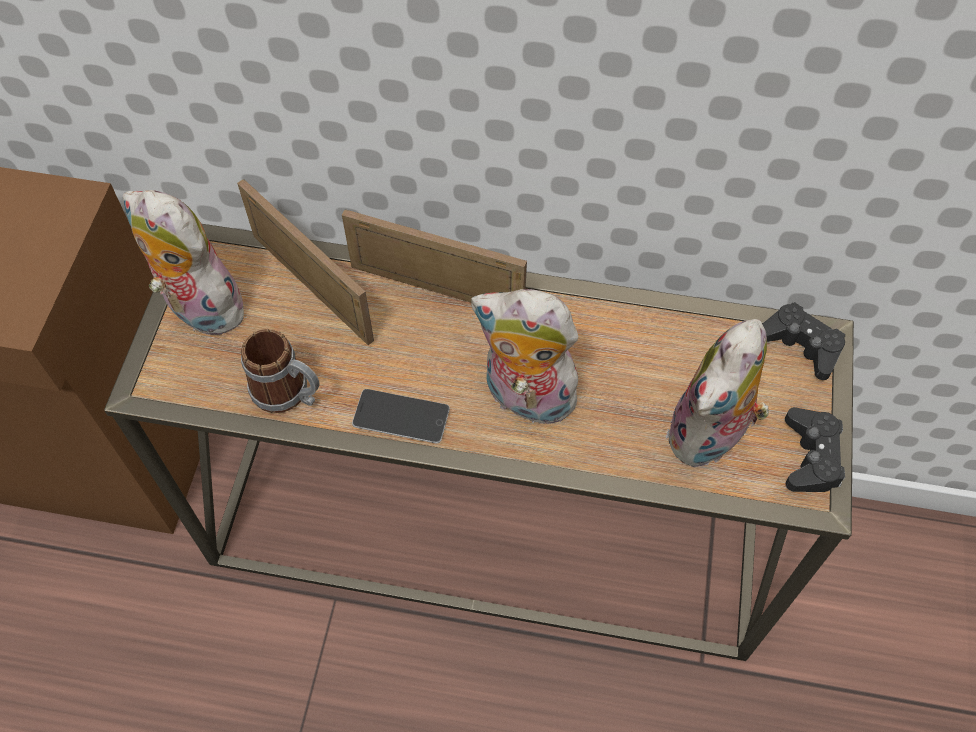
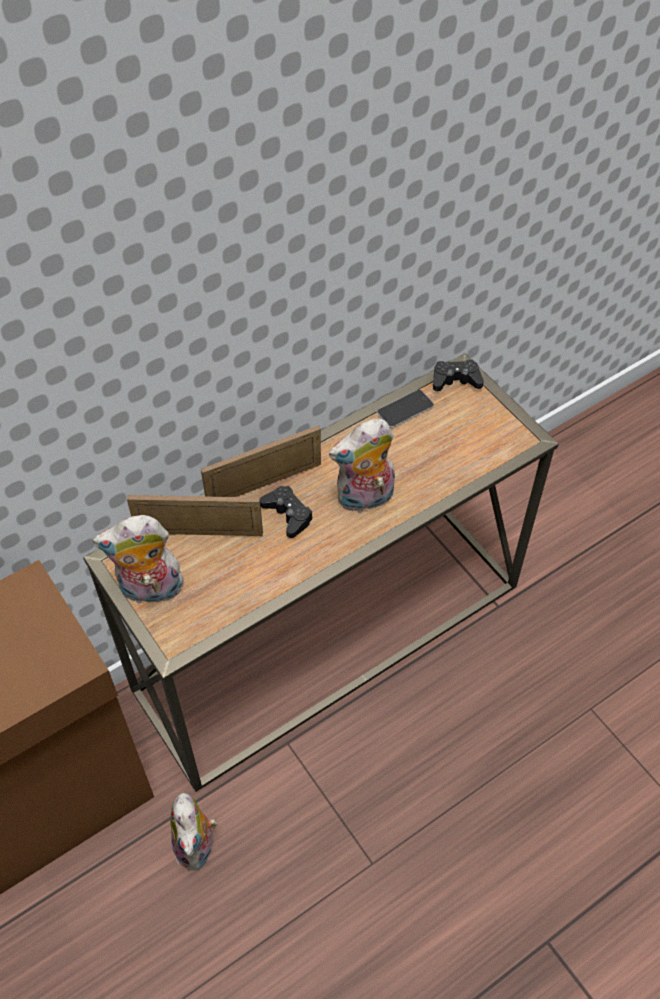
camera: 45 degrees left, 5 degrees down
(289, 394) = (251, 589): mug -> none
(401, 416) = (318, 553): phone -> phone (405, 409)
(709, 437) = (461, 450): plush toy -> plush toy (197, 846)
(811, 456) = (510, 424): black game controller -> black game controller (288, 514)

